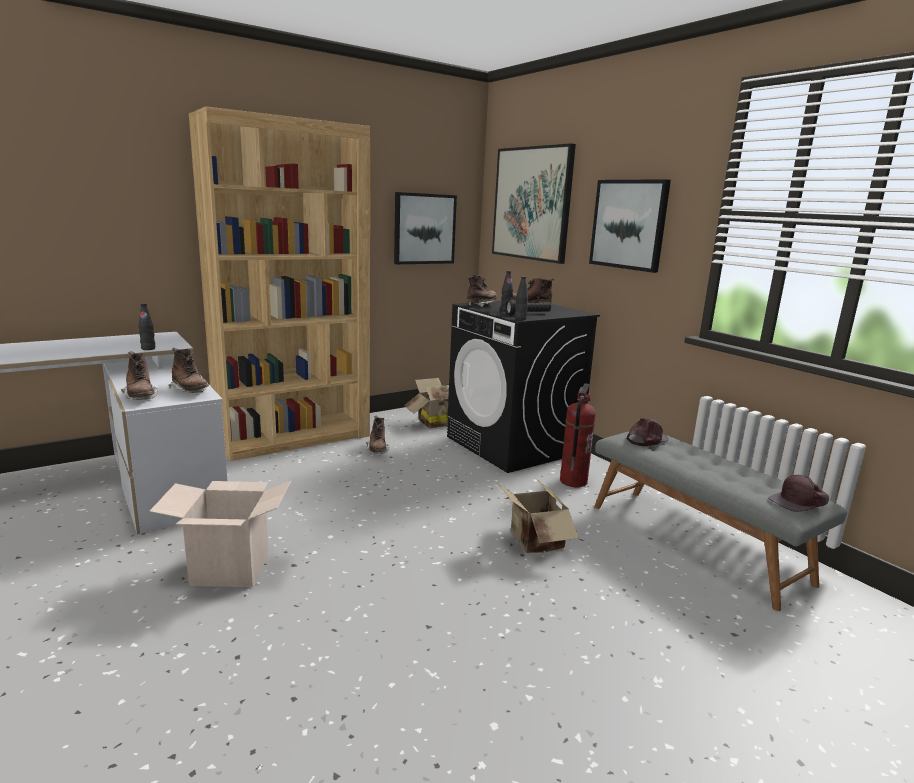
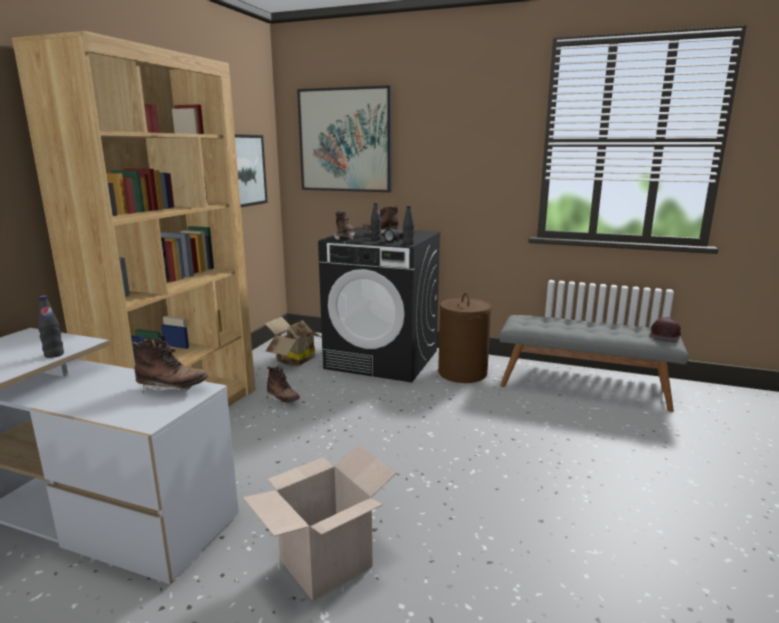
camera: 35 degrees left, 0 degrees up
(140, 397) = (130, 414): brown boot -> none
(533, 543) = (506, 427): cardboard box -> none
(573, 481) = (462, 373): fire extinguisher -> brown laundry basket
(629, 224) = (459, 154): picture -> none
(646, 439) = (532, 321): brown cap -> none

